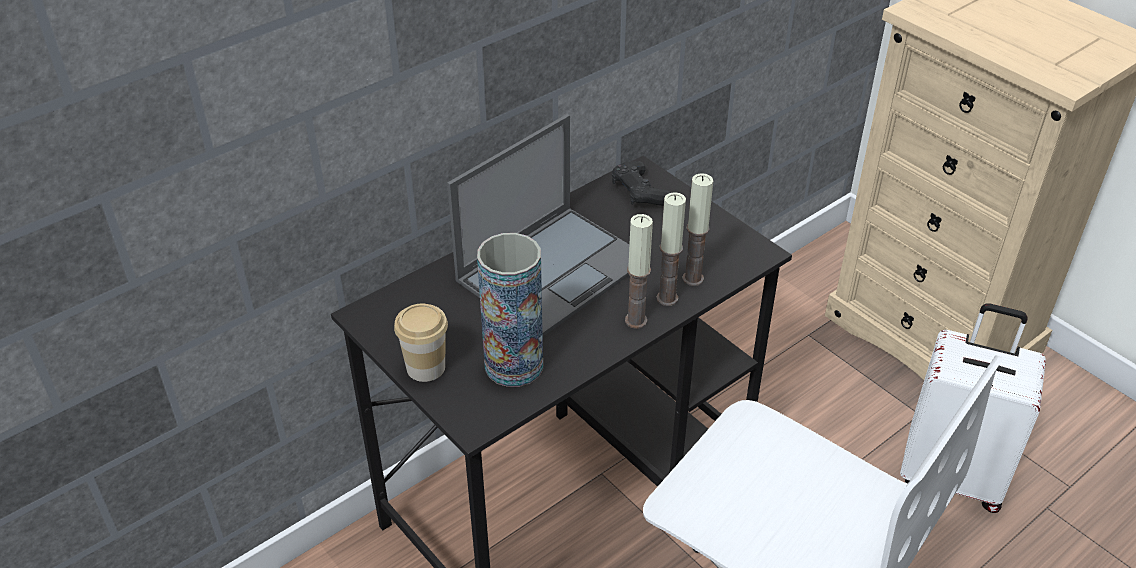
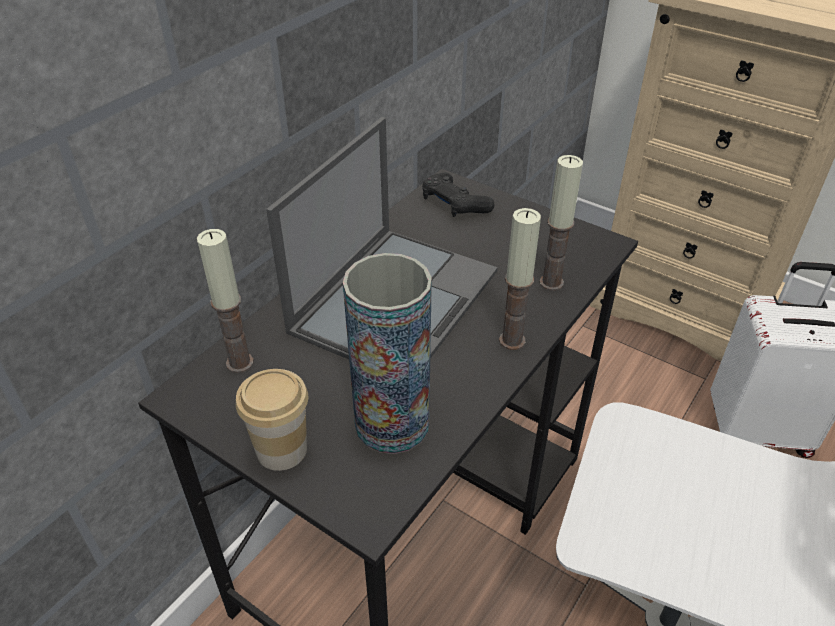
camera: 15 degrees left, 0 degrees up
(667, 298) = (534, 309): candle -> candle (240, 363)

